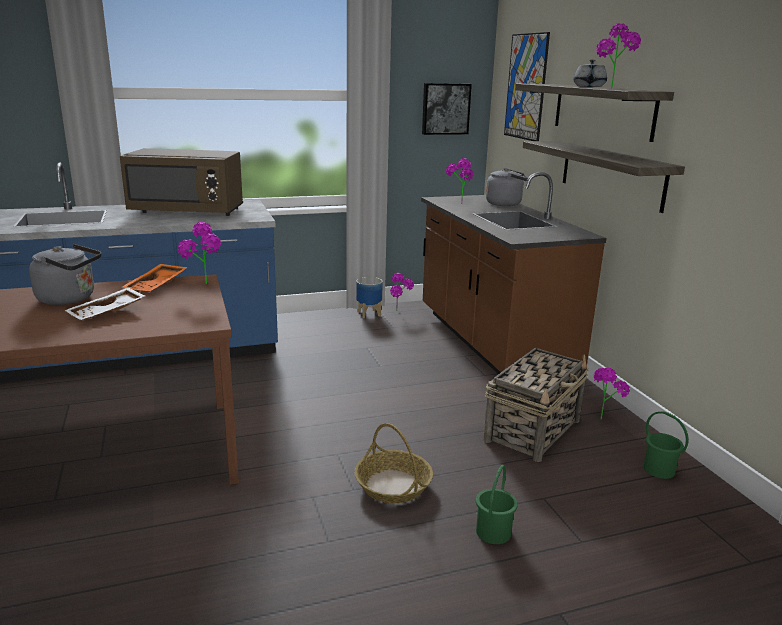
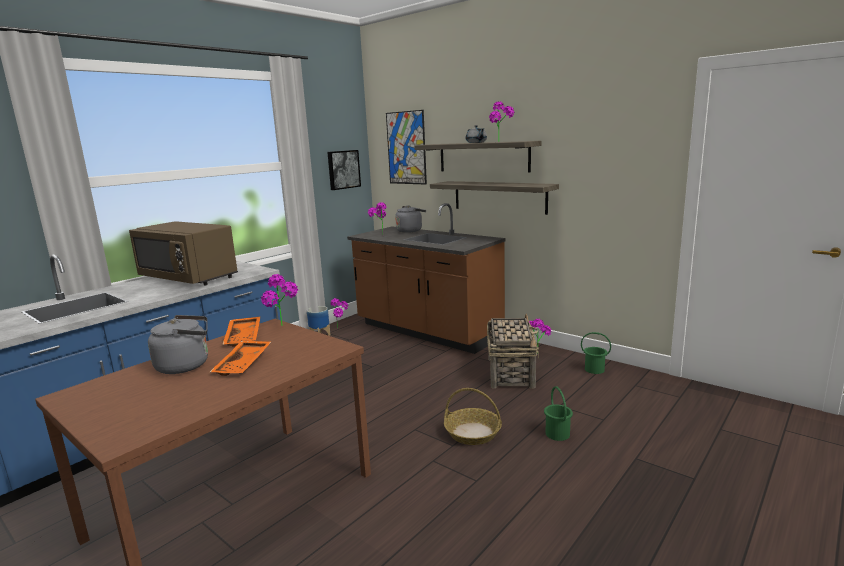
camera: 30 degrees left, 5 degrees down
(107, 313) = (244, 364): white tray -> orange tray
(188, 211) = (189, 278): brown microwave -> brown microwave turned 60 degrees clockwise

